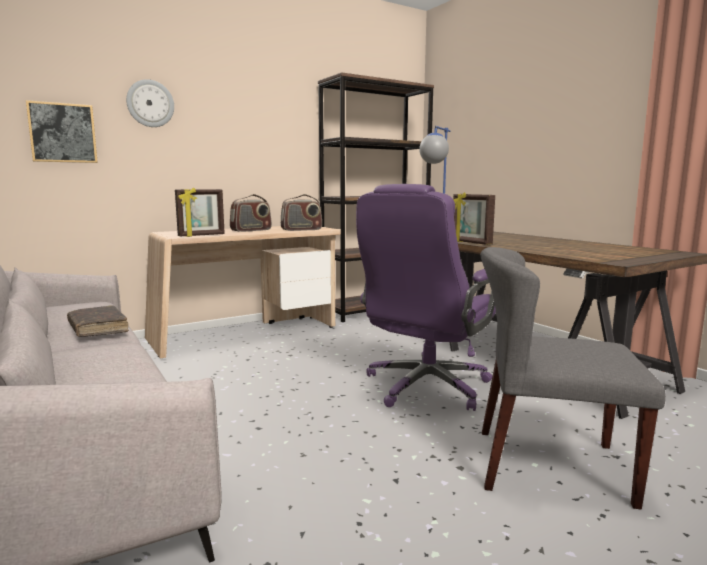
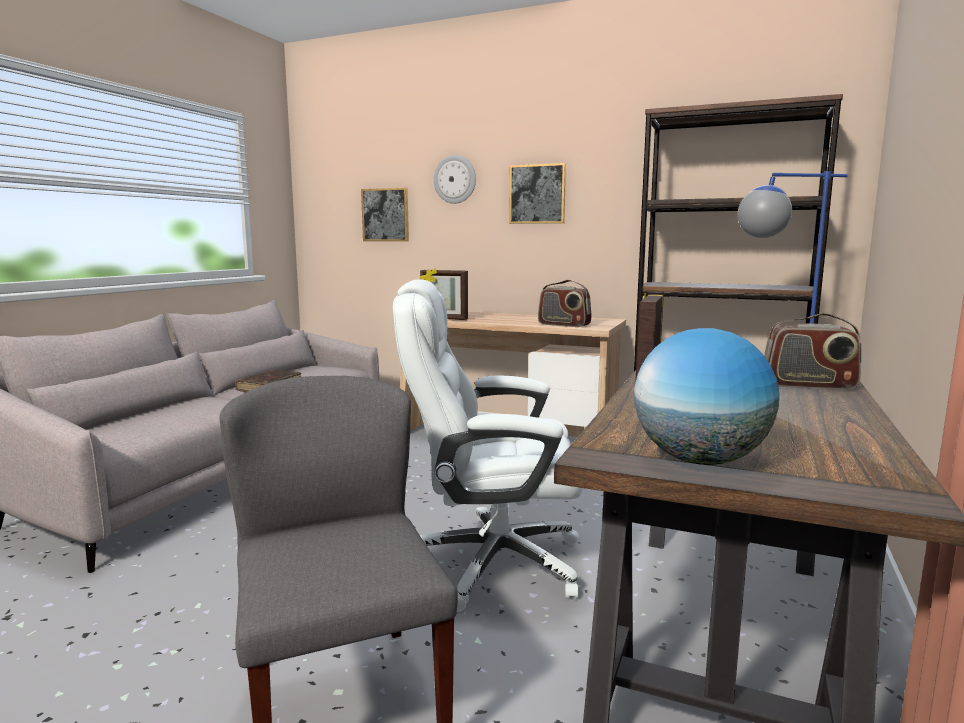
camera: 55 degrees right, 0 degrees up
(232, 125) = (537, 194): none -> picture
(251, 230) = (517, 319): radio -> radio (808, 385)
(425, 387) = (492, 562): purple office chair -> white office chair
(632, 257) = (699, 460): none -> globe

